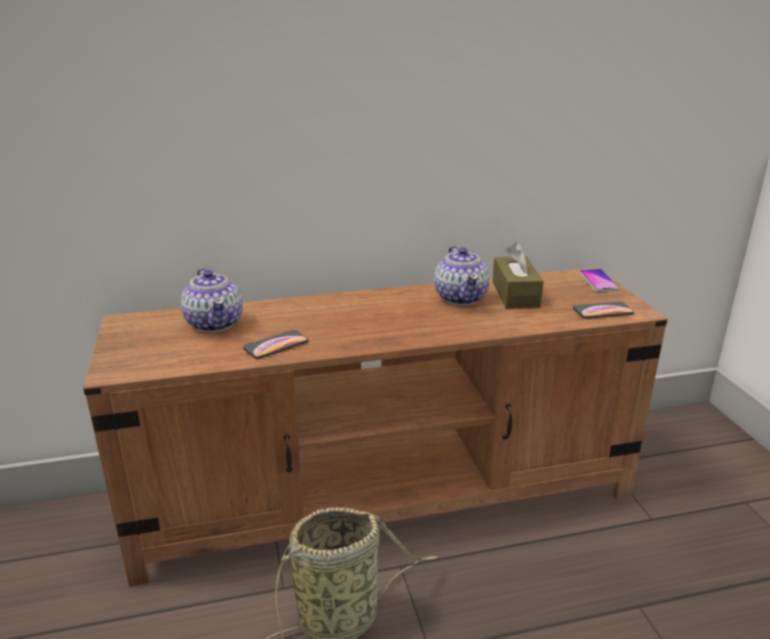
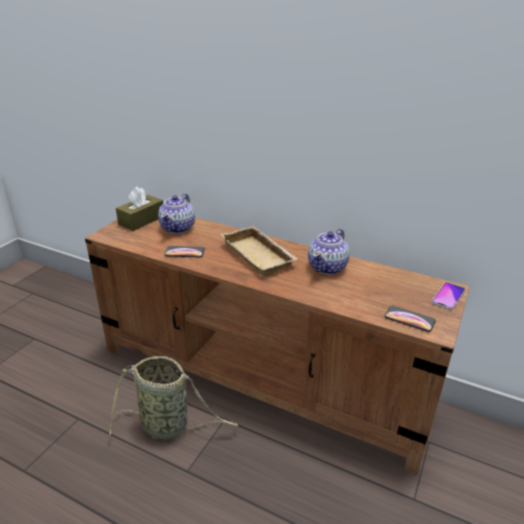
camera: 40 degrees right, 5 degrees up
(373, 313) = (260, 255): none -> beige tray
(515, 294) = (367, 280): brown tissue box -> brown tissue box (141, 220)

